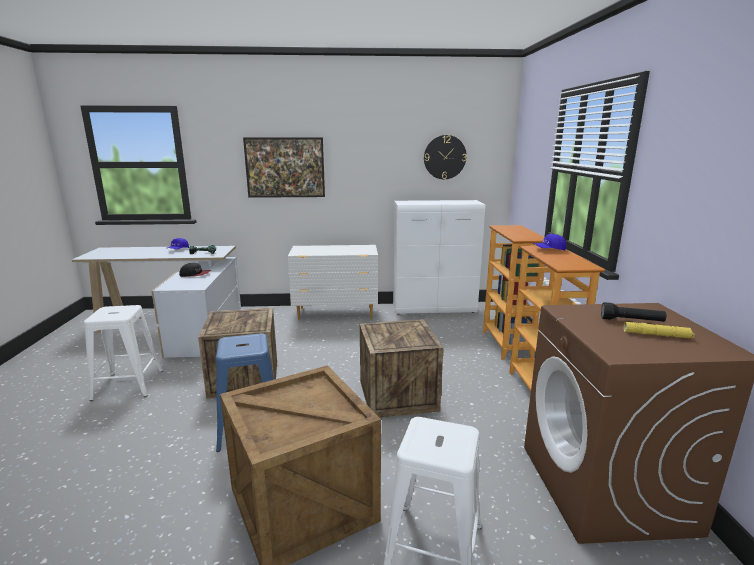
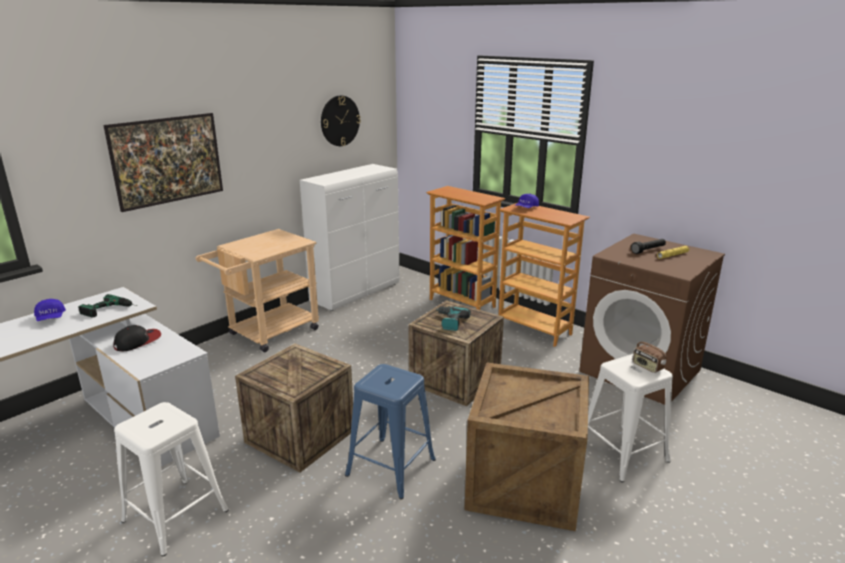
camera: 45 degrees left, 5 degrees up
(336, 314) = (268, 334): white dresser -> beige cart
(390, 334) = (450, 322): none -> power drill
(455, 445) = (647, 367): none -> radio

